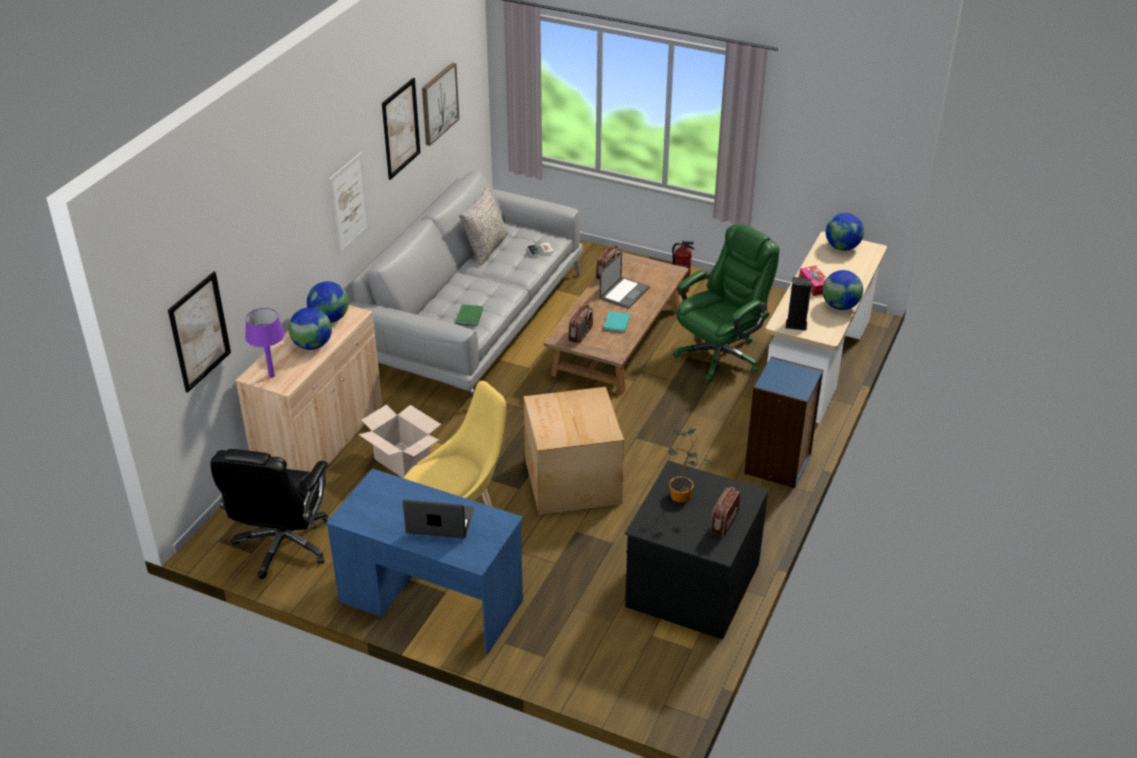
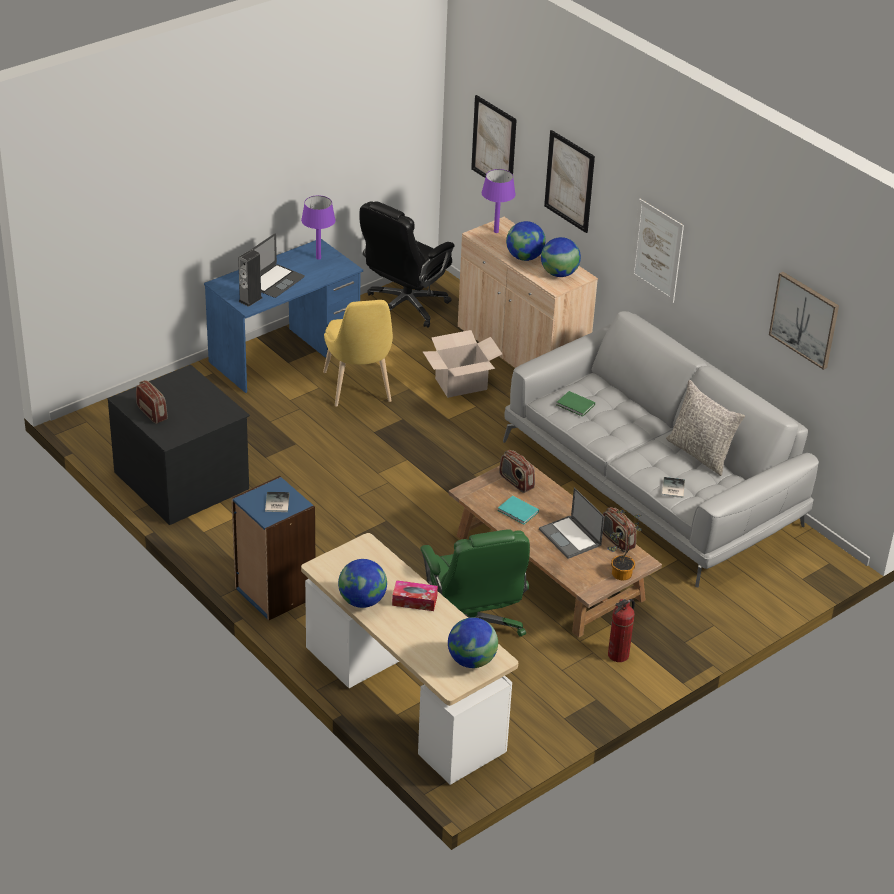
camera: 115 degrees right, 0 degrees up
(283, 545) = (405, 306): black office chair -> black office chair turned 90 degrees counterclockwise
(370, 508) = (318, 258): none -> purple table lamp
(400, 128) = (741, 271): picture -> picture (569, 181)
(571, 482) = (357, 462): cardboard box -> none
(683, 496) = (200, 405): potted plant -> potted plant (619, 575)
(788, 376) = (276, 503): none -> book
(796, 325) = (356, 554): speaker -> speaker (250, 299)

